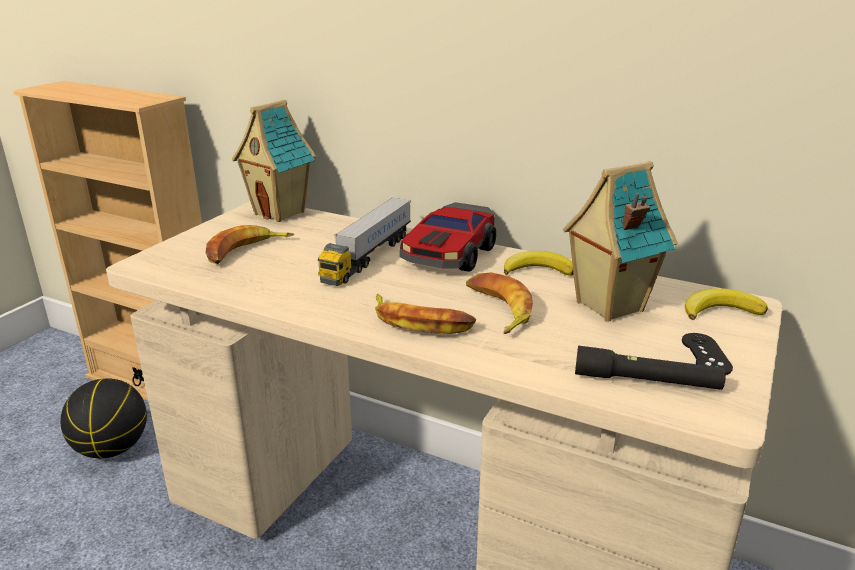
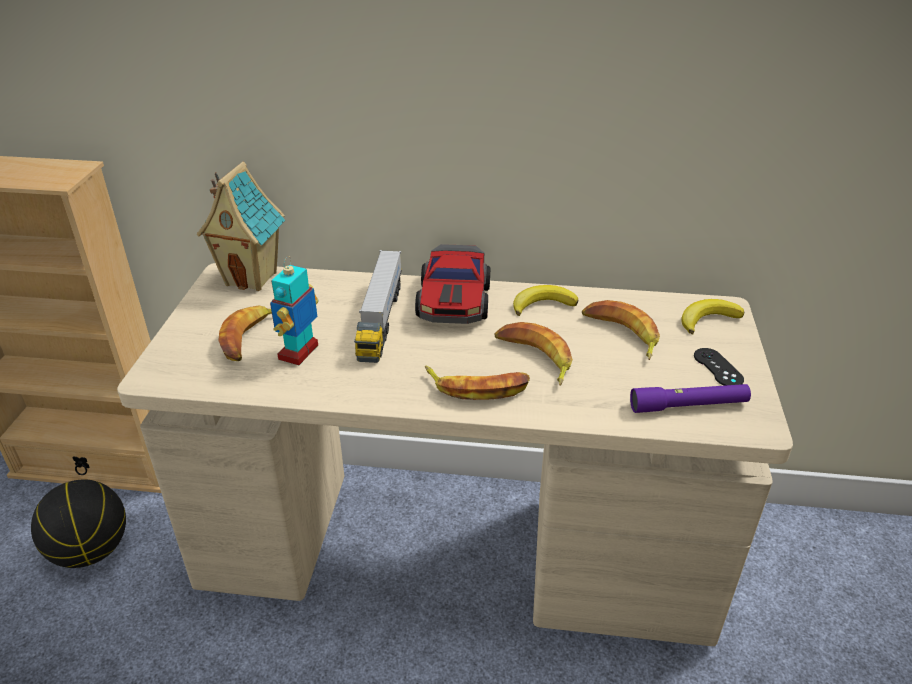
camera: 20 degrees left, 10 degrees up
(275, 268) = (299, 353): none -> toy robot
(607, 306) = (621, 334): toy house -> banana
(646, 381) = (688, 405): black flashlight -> purple flashlight

